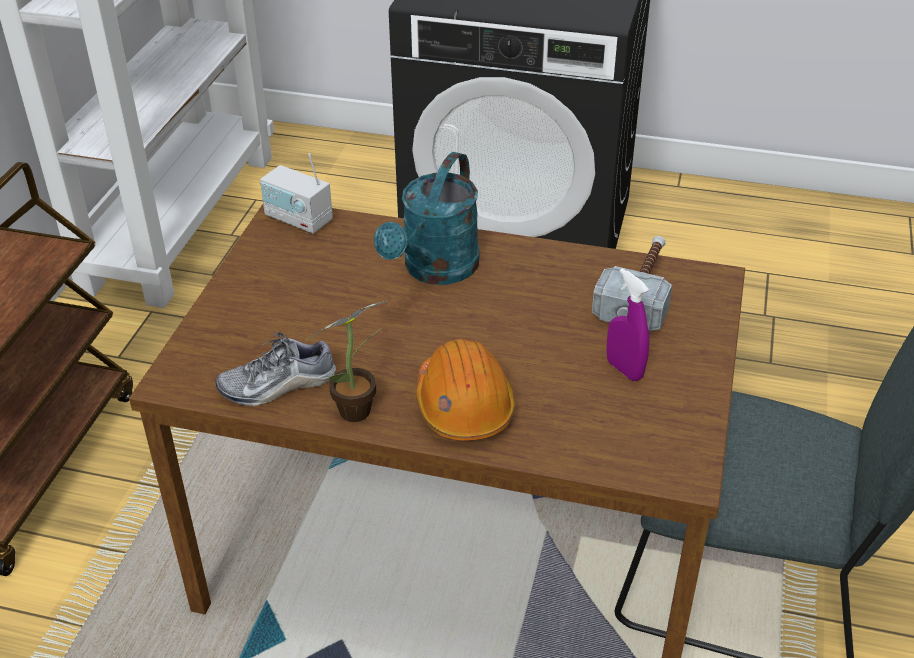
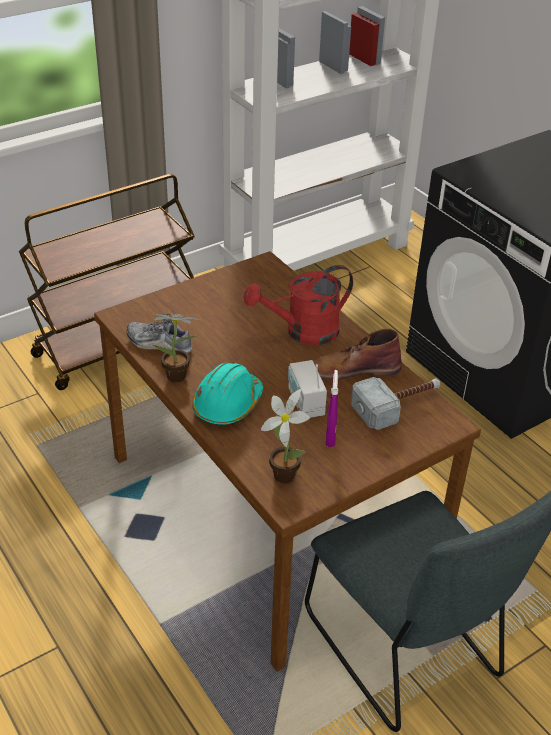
camera: 40 degrees right, 0 degrees up
(298, 219) = (270, 270): radio -> radio (305, 403)
(435, 271) = (303, 332): turquoise watering can -> red watering can
(464, 405) = (227, 404): orange hard hat -> turquoise hard hat
(543, 279) = (353, 368): none -> brown boot
(632, 442) = (283, 473): none -> potted plant

